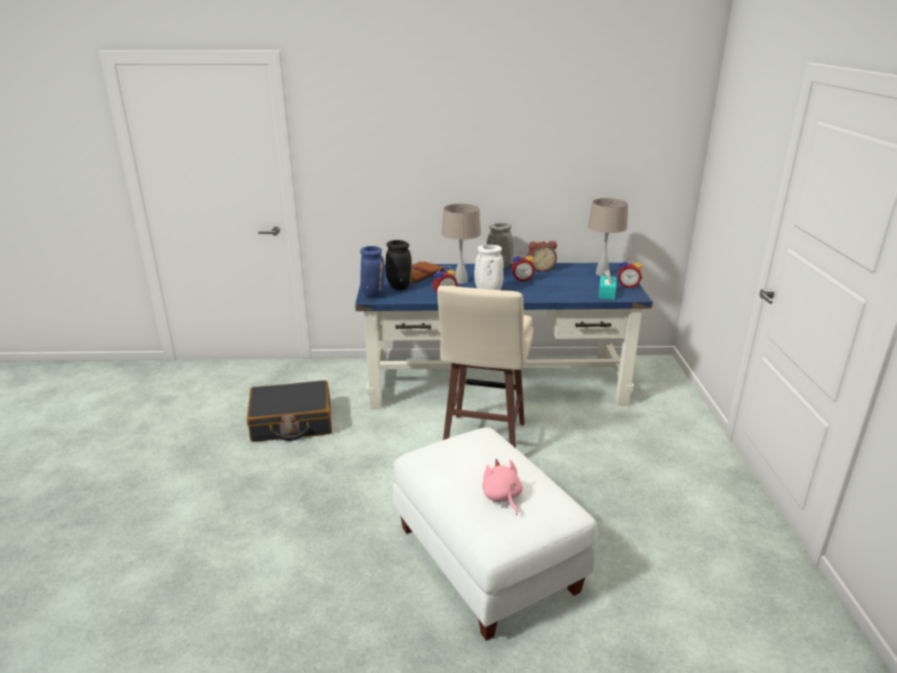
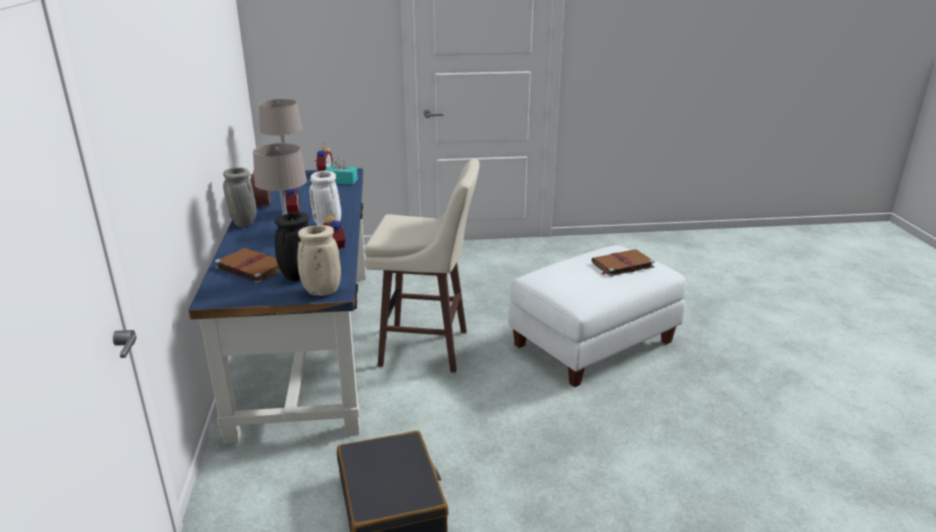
camera: 95 degrees left, 0 degrees up
(372, 294) = (321, 292): blue vase -> beige vase
(502, 497) = (621, 265): pink plush toy -> brown book

